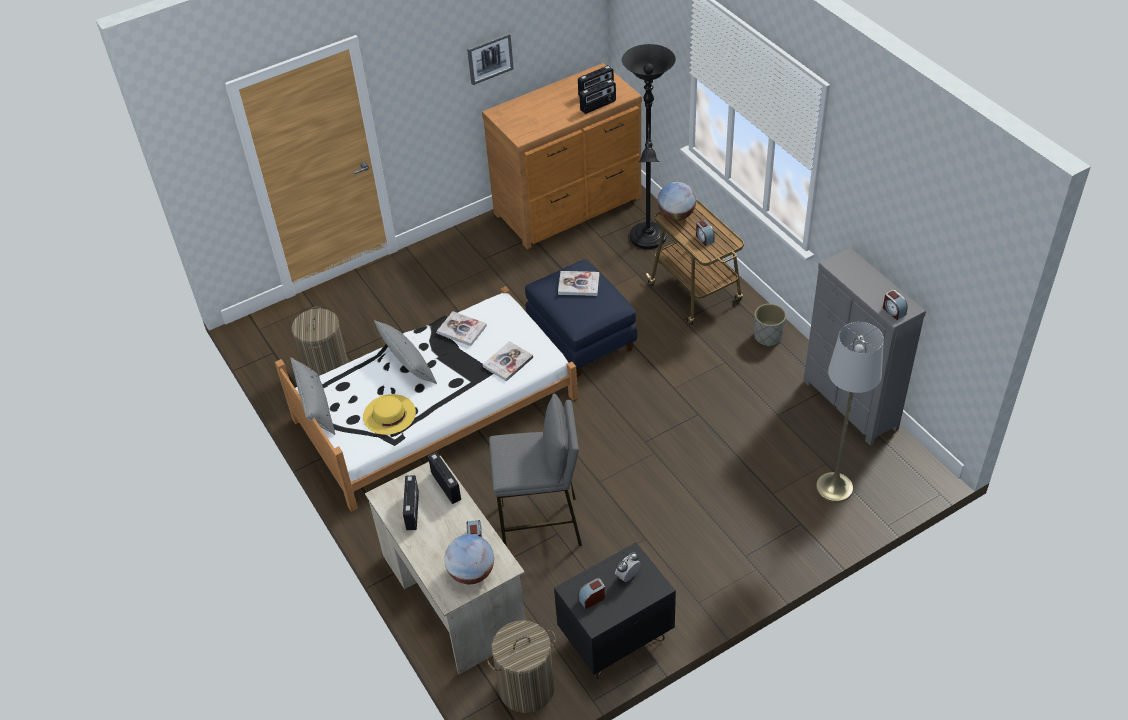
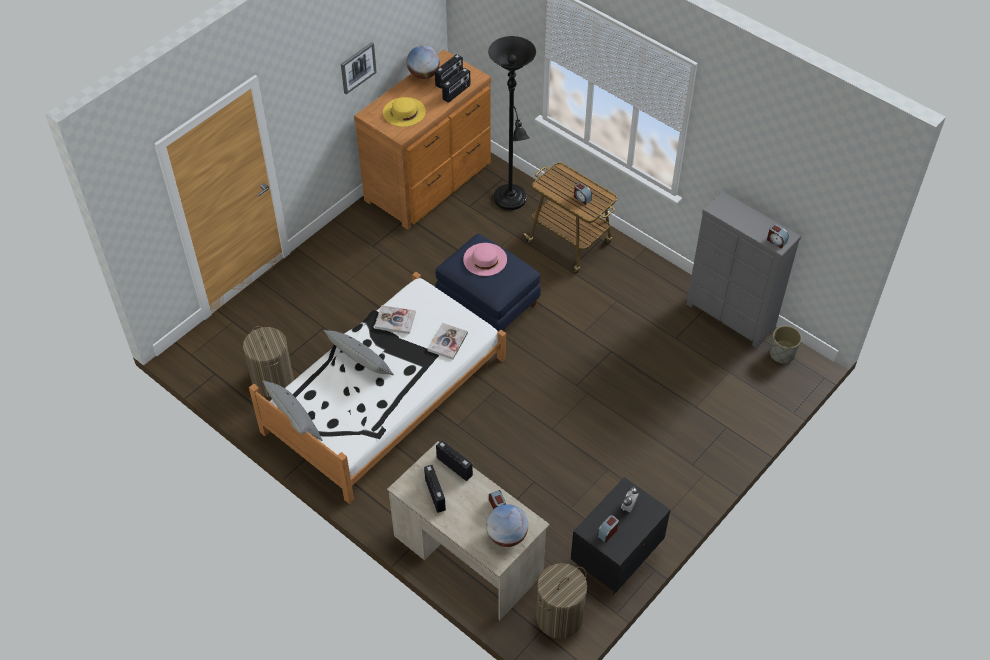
camera: 20 degrees left, 5 degrees up
(389, 414) = (363, 411): yellow hat -> yellow hat (404, 112)
(541, 526) = (518, 478): grey stool -> none
(578, 284) = (485, 259): book -> pink hat
(676, 215) = (550, 181): globe -> globe (424, 75)
(768, 337) = (644, 270): grey planter -> grey planter (782, 354)
(834, 487) = (741, 390): grey floor lamp -> none

